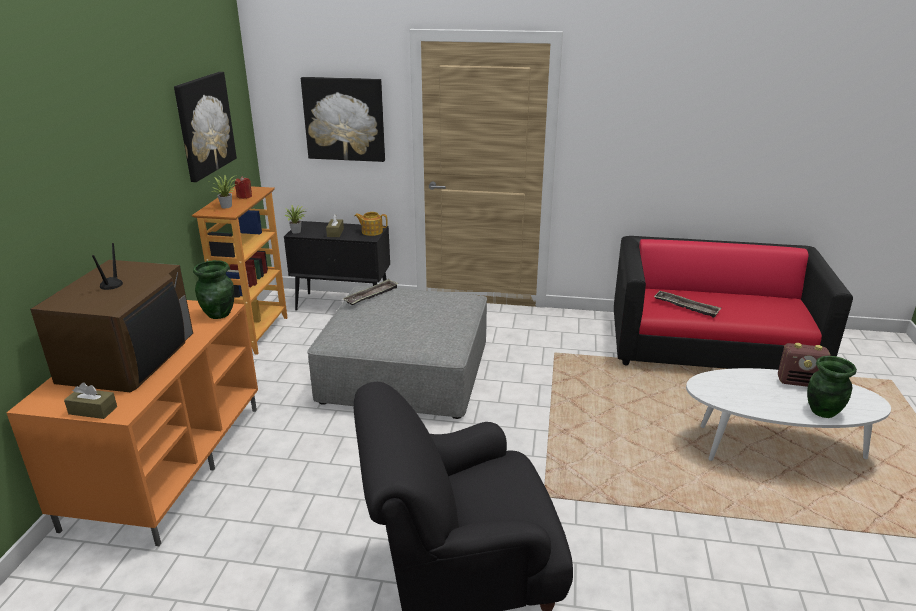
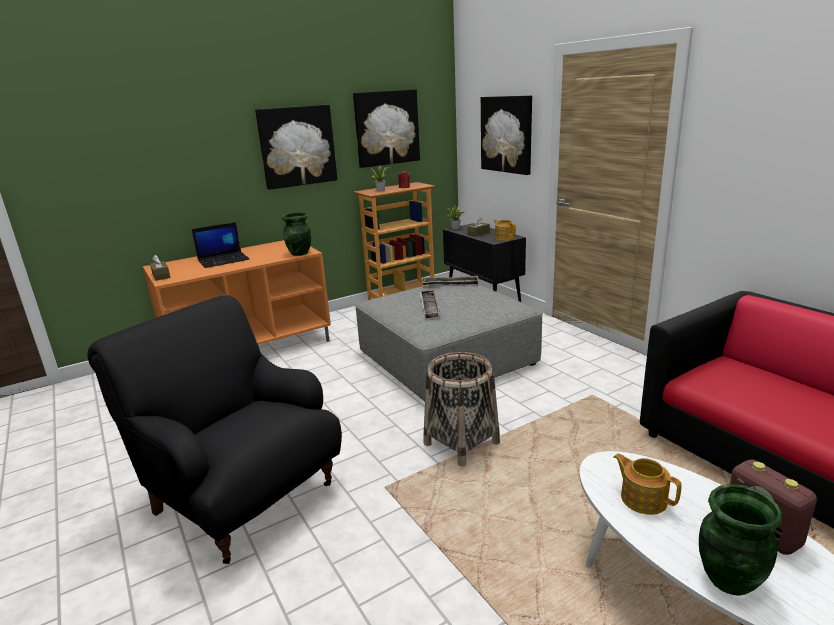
camera: 50 degrees right, 5 degrees down
(131, 356) = (224, 260): television -> laptop
(136, 171) = (297, 146): none -> picture
(536, 434) = (461, 443): none -> basket
(686, 307) = (747, 390): tray -> tray (429, 306)
(743, 395) = (643, 498): none -> teapot

